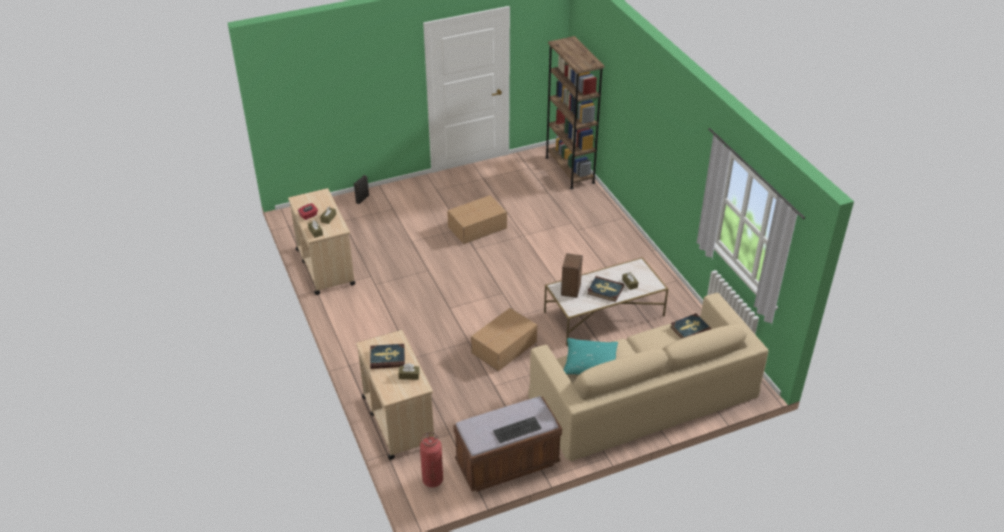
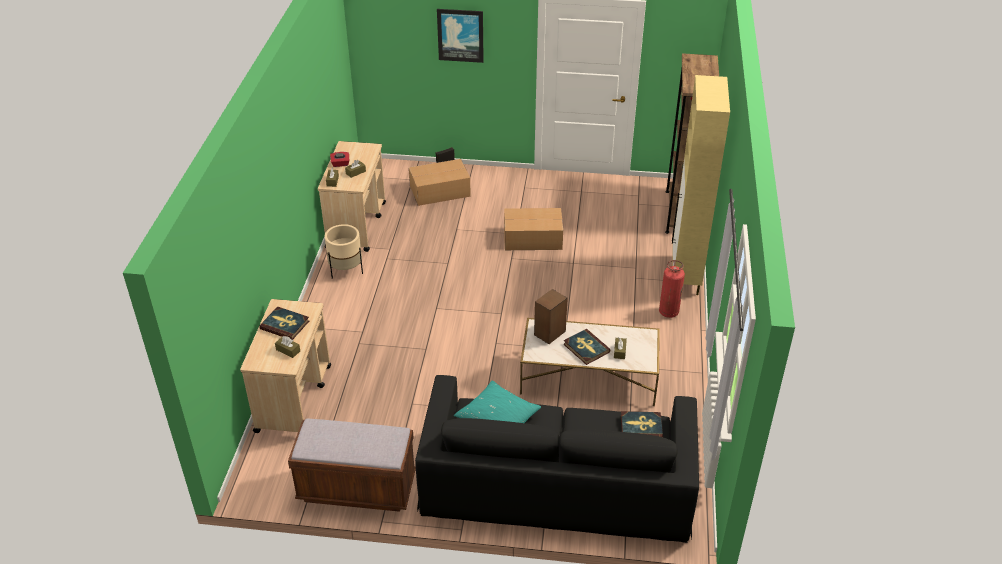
camera: 30 degrees right, 0 degrees up
(350, 306) = (346, 270): none -> beige planter
(360, 74) = (460, 35): none -> picture
(432, 480) = (274, 470): fire extinguisher -> fire extinguisher (668, 312)
(505, 347) = (456, 369): cardboard box -> cardboard box (441, 191)
(517, 430) = (354, 452): keyboard -> none
(610, 216) = (685, 276): none -> beige cabinet
(643, 395) = (557, 481): beige sofa -> black sofa

